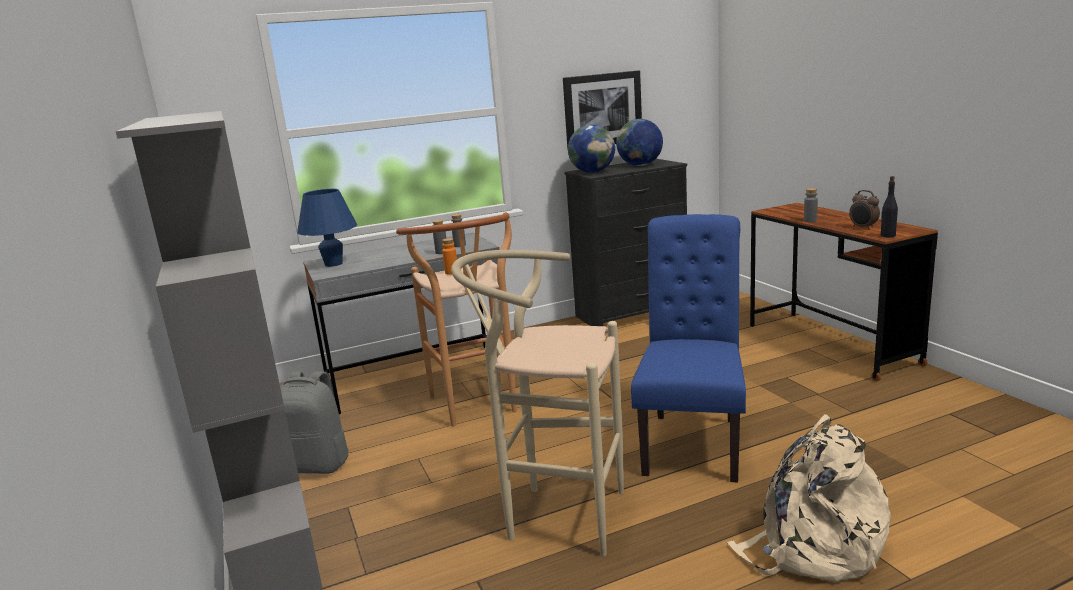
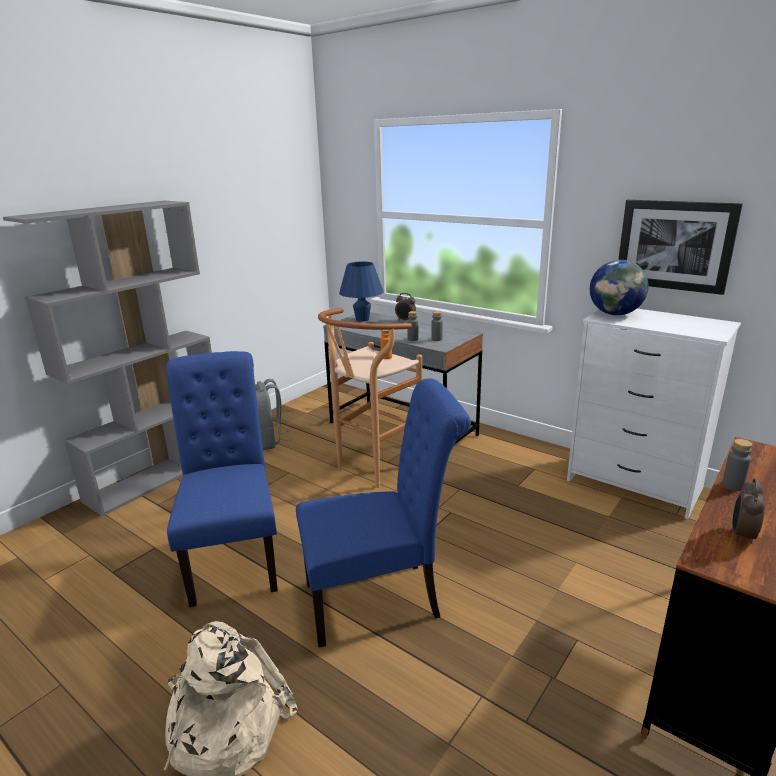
camera: 60 degrees right, 5 degrees up
(378, 250) = (405, 320): none -> alarm clock
(554, 516) = (234, 555): beige stool -> blue chair
(632, 314) = (633, 484): black dresser -> white dresser
(640, 165) = (680, 324): globe -> none
(887, 235) = (715, 563): black bottle -> none

